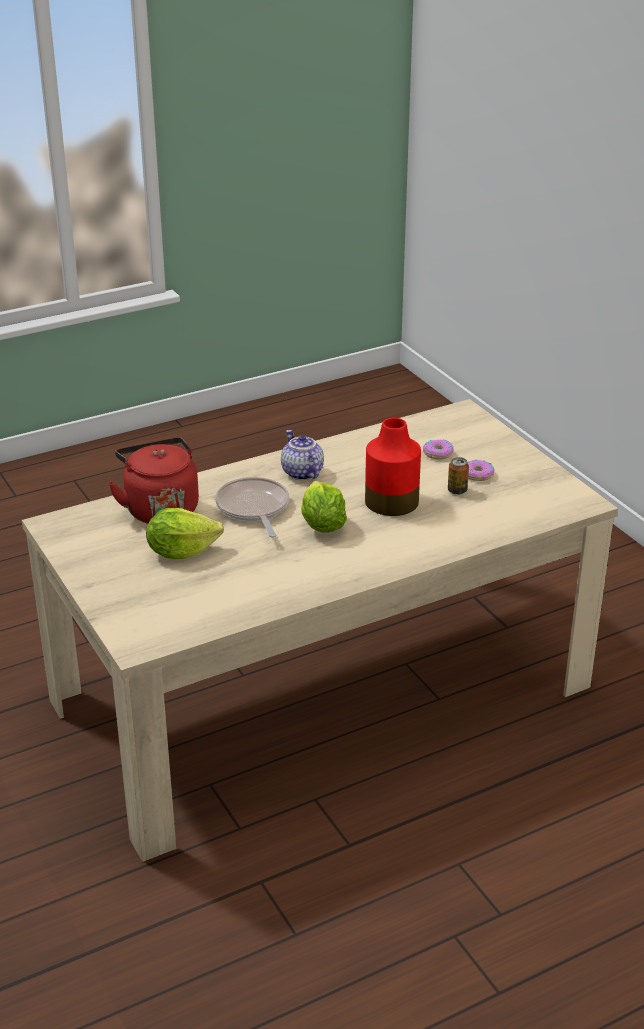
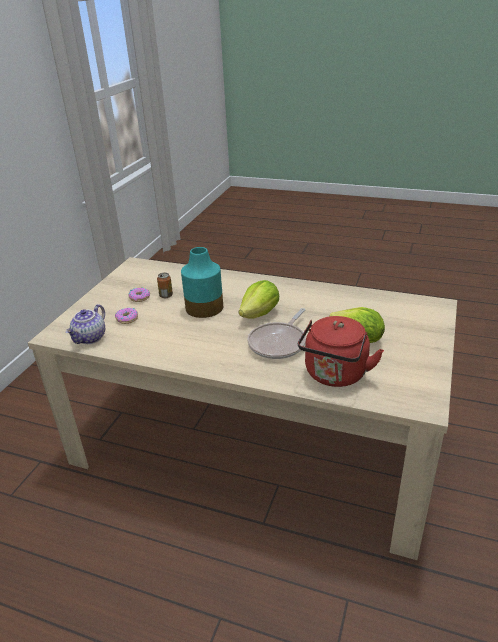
camera: 130 degrees left, 0 degrees up
(301, 473) = (214, 350): teapot -> teapot (90, 338)
(392, 501) = (204, 307): red vase -> turquoise vase

